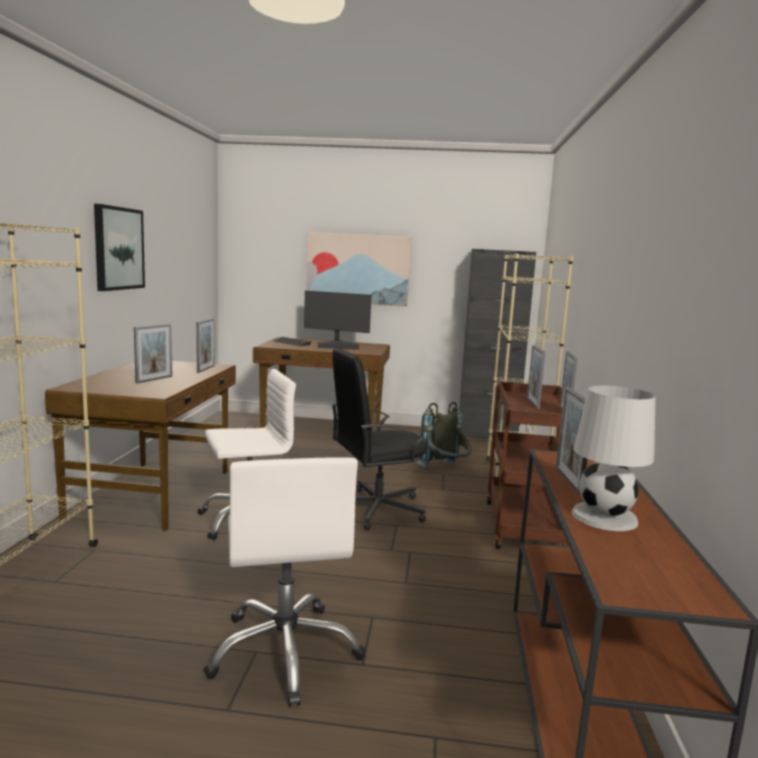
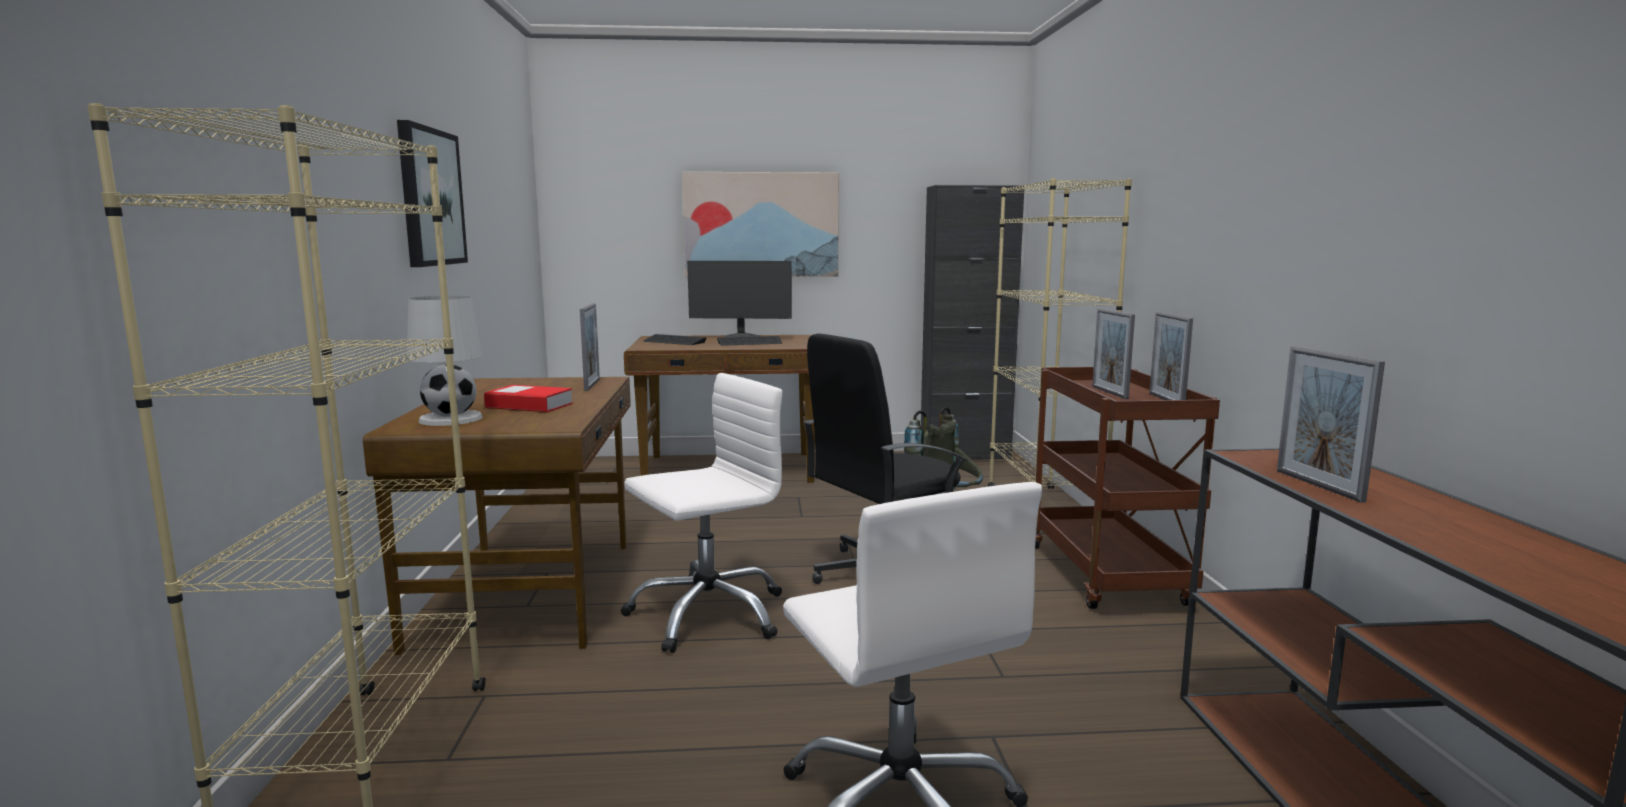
camera: 10 degrees left, 0 degrees up
(154, 379) = (529, 405): picture frame -> book
(605, 517) = (1443, 529): white table lamp -> white table lamp (451, 419)

